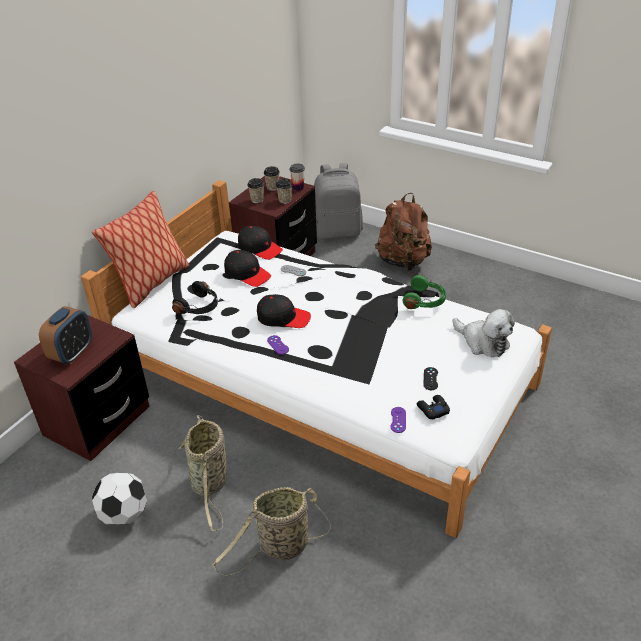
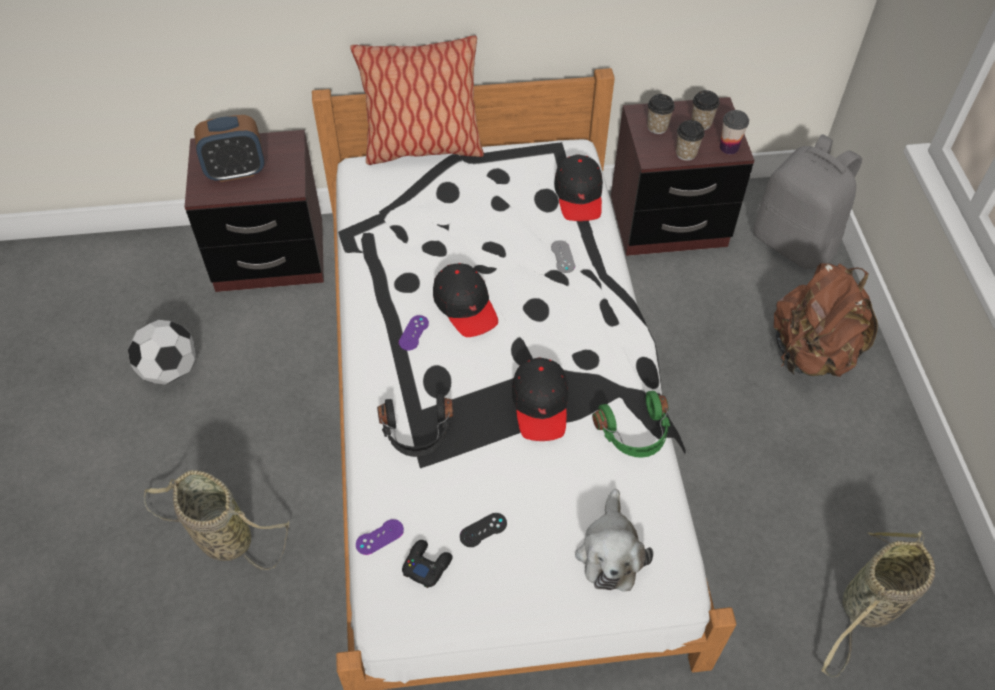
camera: 50 degrees right, 15 degrees up
(199, 307) = (415, 217): black headphones -> black headphones (417, 433)
(210, 485) = (258, 414): basket -> basket (867, 608)
(247, 274) = (513, 218): black cap -> black cap (541, 405)

